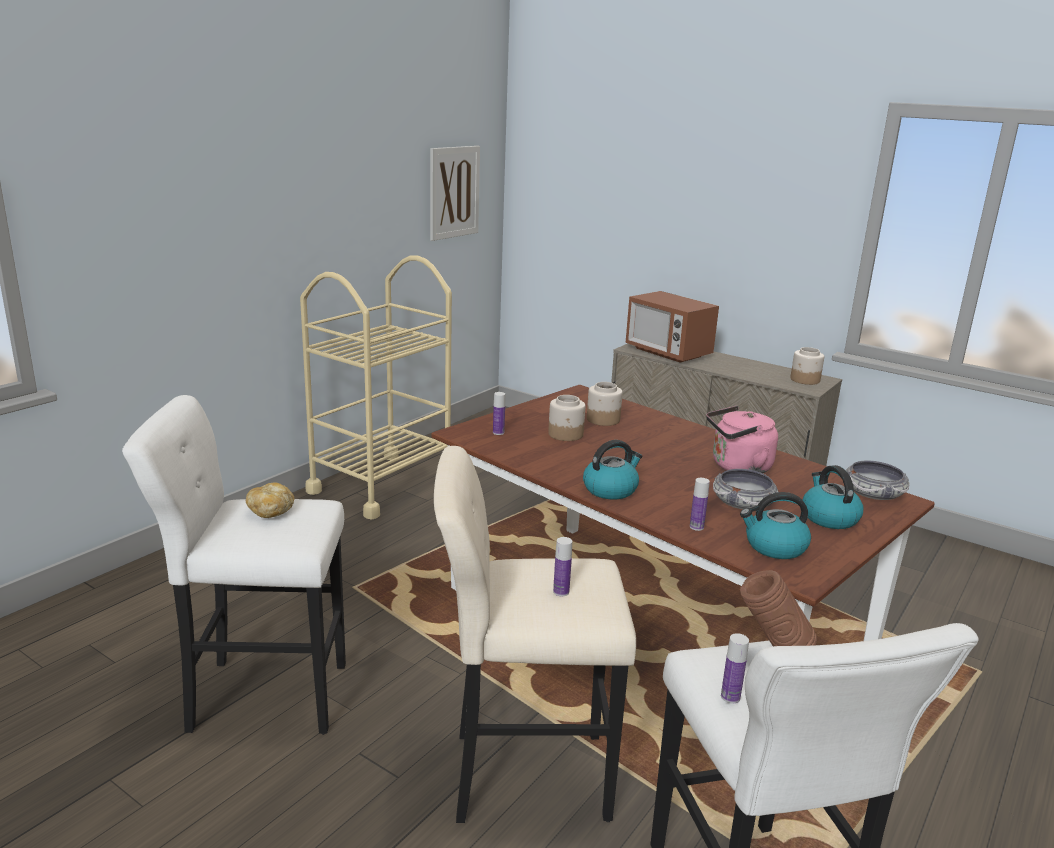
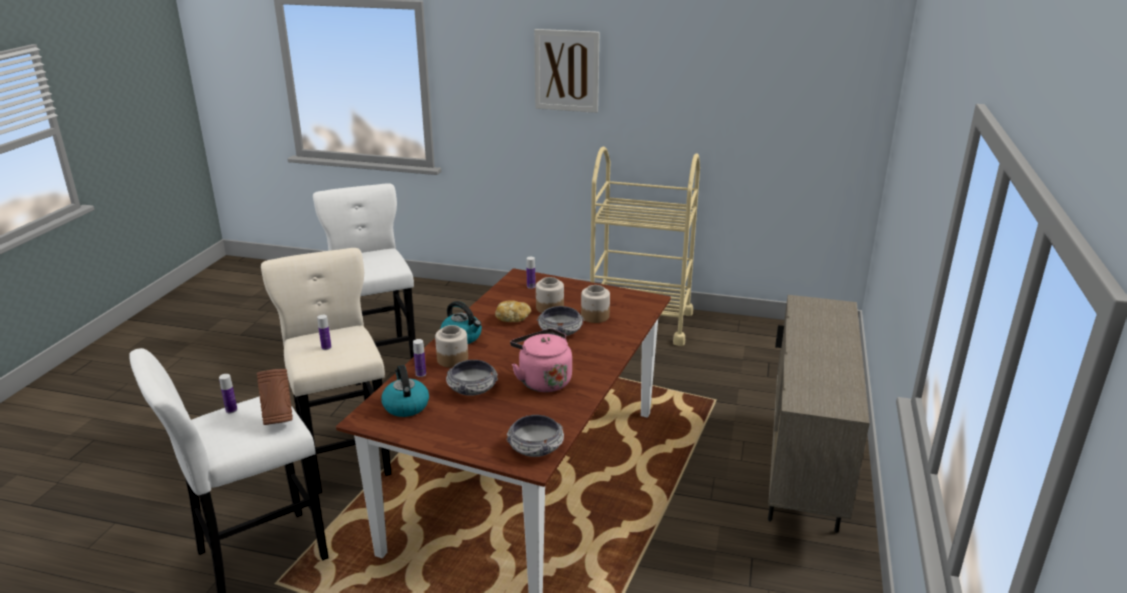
camera: 70 degrees right, 5 degrees up
(271, 511) = (381, 258): bread -> bread (512, 318)
(454, 192) = (808, 110): picture -> picture (566, 71)
(627, 440) = (560, 331): none -> bowl
(667, 352) = (815, 319): microwave -> none
(805, 380) = (829, 399): jar -> jar (452, 359)
(828, 517) = (470, 426): kettle -> none

